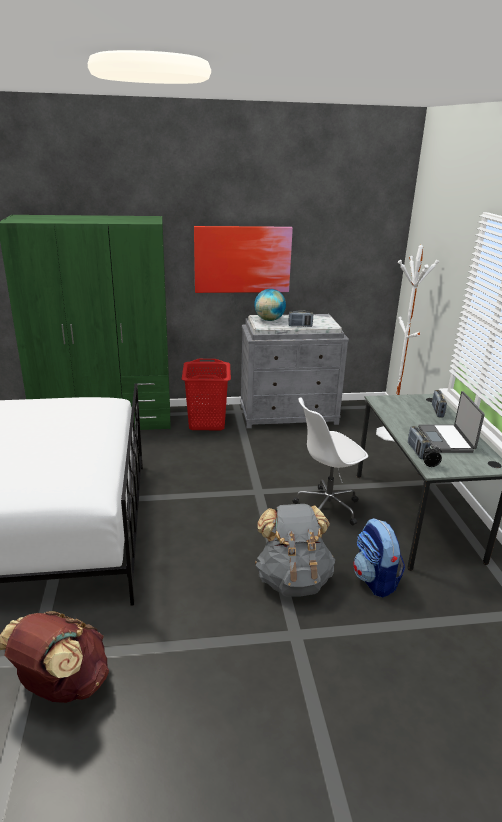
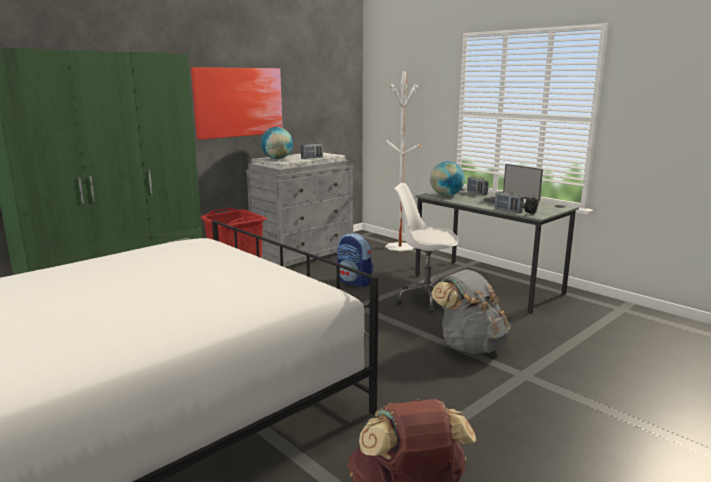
camera: 35 degrees left, 10 degrees down
(325, 508) = (424, 299): white office chair -> white office chair turned 75 degrees clockwise
(375, 580) = (520, 325): backpack -> backpack (354, 282)
(395, 405) = (446, 195): none -> globe

